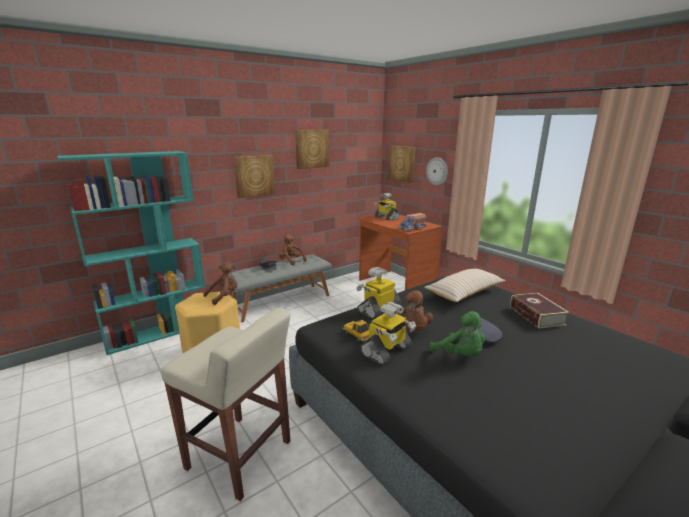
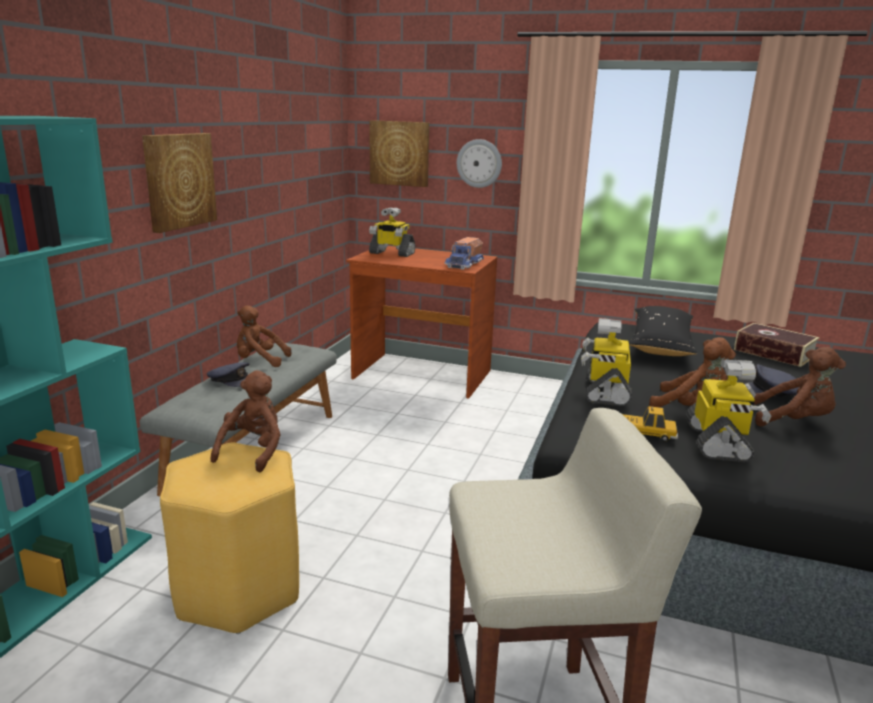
camera: 35 degrees left, 0 degrees up
(312, 148) = (262, 122): picture -> none
(460, 355) = (793, 421): green plush toy -> brown plush toy
(464, 292) = (660, 343): beige pillow -> black pillow

